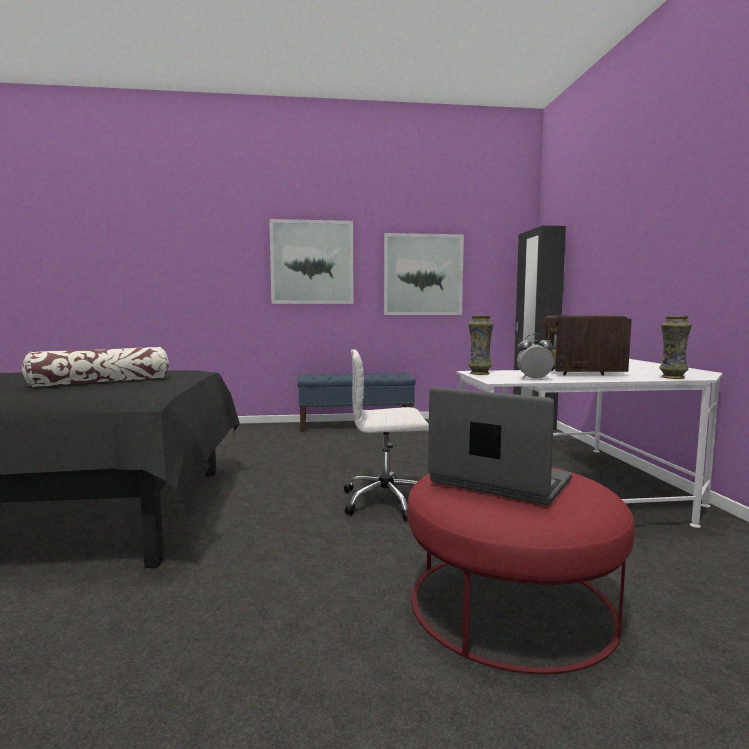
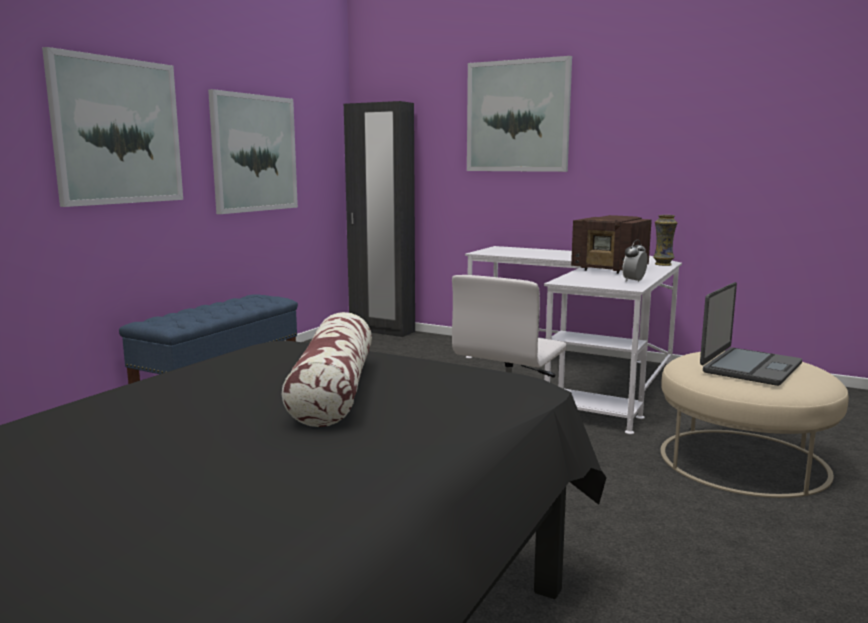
camera: 55 degrees left, 5 degrees up
(479, 373) = (577, 283): vase -> none
(499, 482) = (749, 367): laptop -> laptop turned 150 degrees clockwise
(510, 603) = (743, 461): red ottoman -> beige ottoman
(626, 224) = (517, 116): none -> picture

